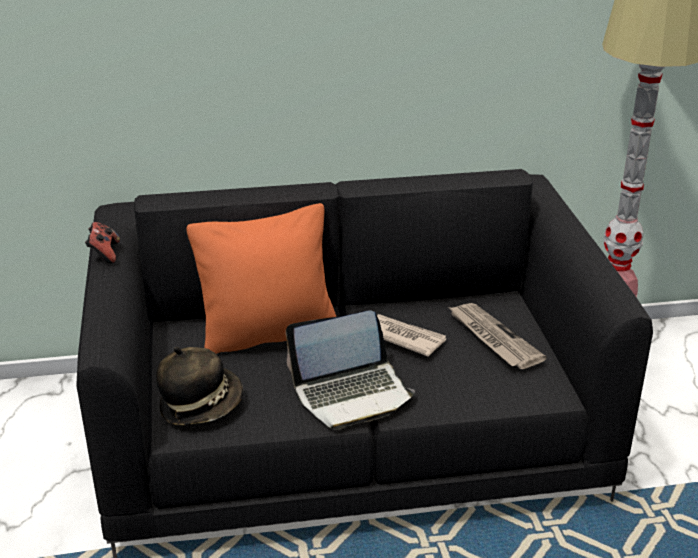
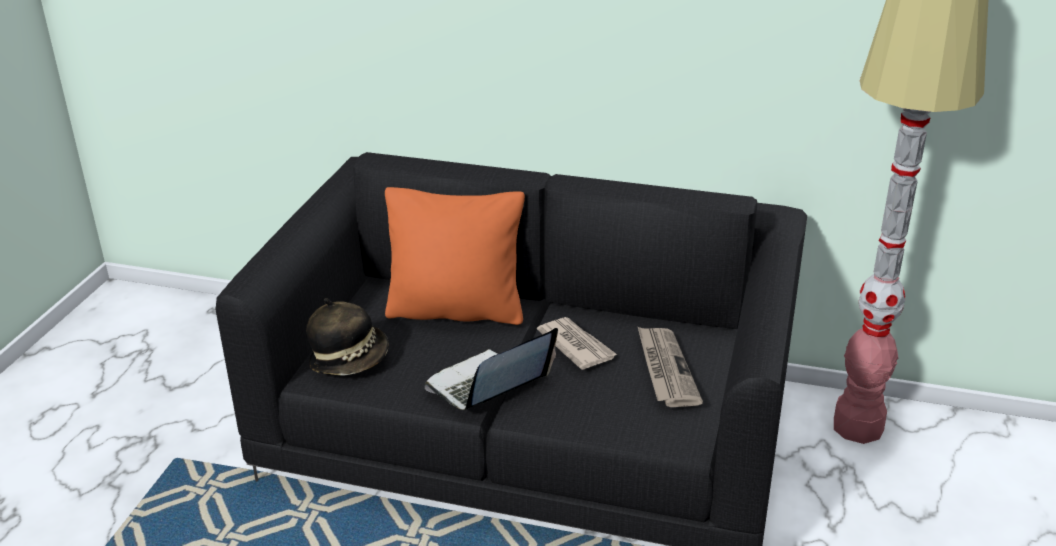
camera: 25 degrees right, 0 degrees up
(104, 254) = (316, 200): game controller -> none
(352, 394) = (488, 386): laptop -> laptop turned 135 degrees clockwise

